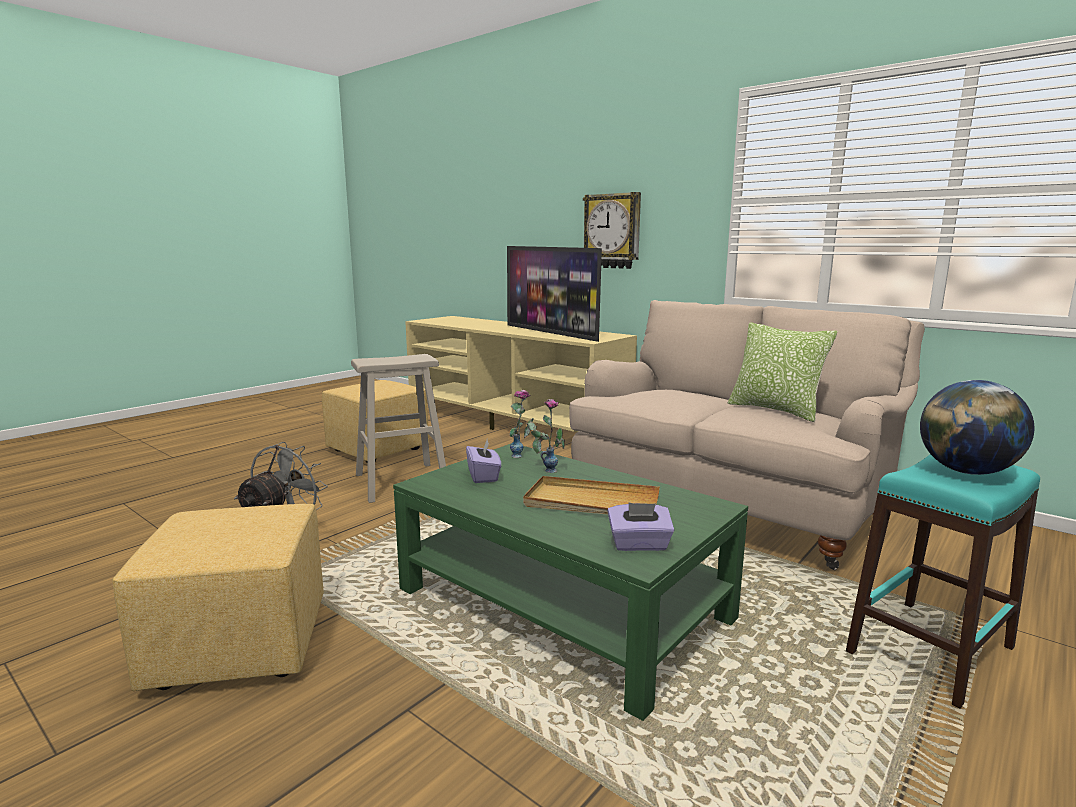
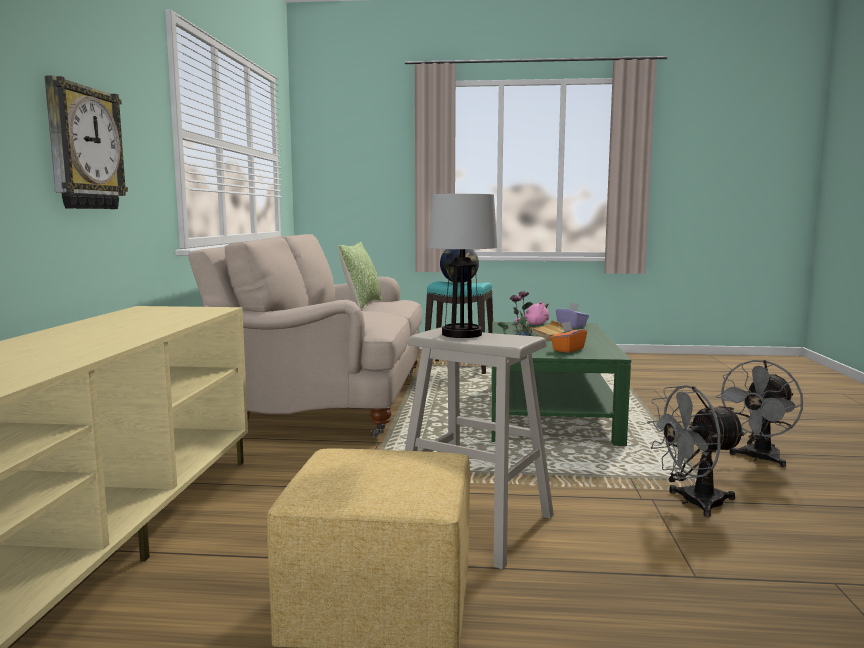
camera: 125 degrees left, 5 degrees down
(238, 647) = (758, 459): yellow ottoman -> grey fan
(405, 358) = (462, 334): none -> table lamp
(483, 476) = (568, 349): purple tissue box -> orange tissue box
(551, 333) = (144, 323): television -> none
(685, 522) = (534, 324): none -> pink plush toy

